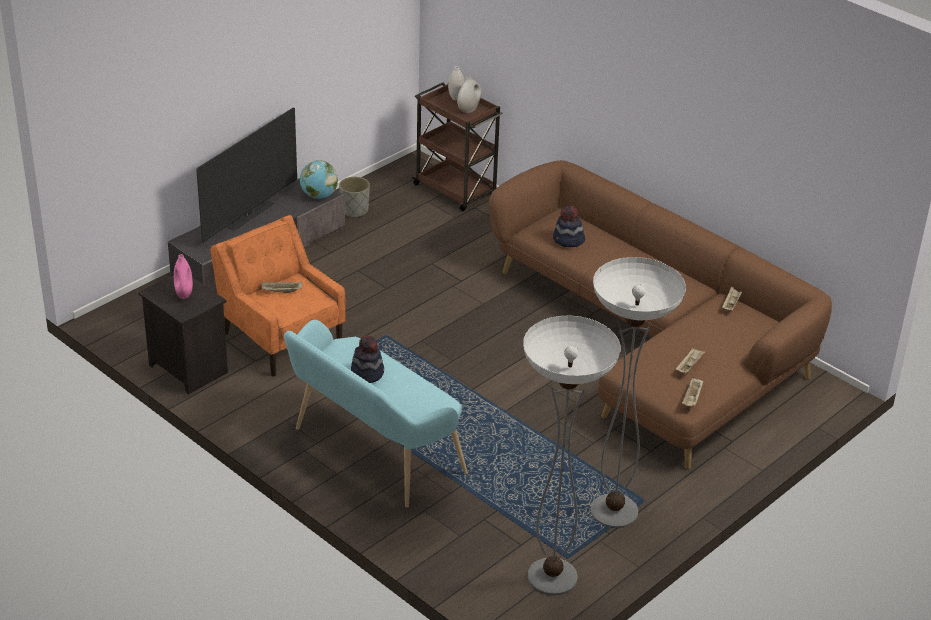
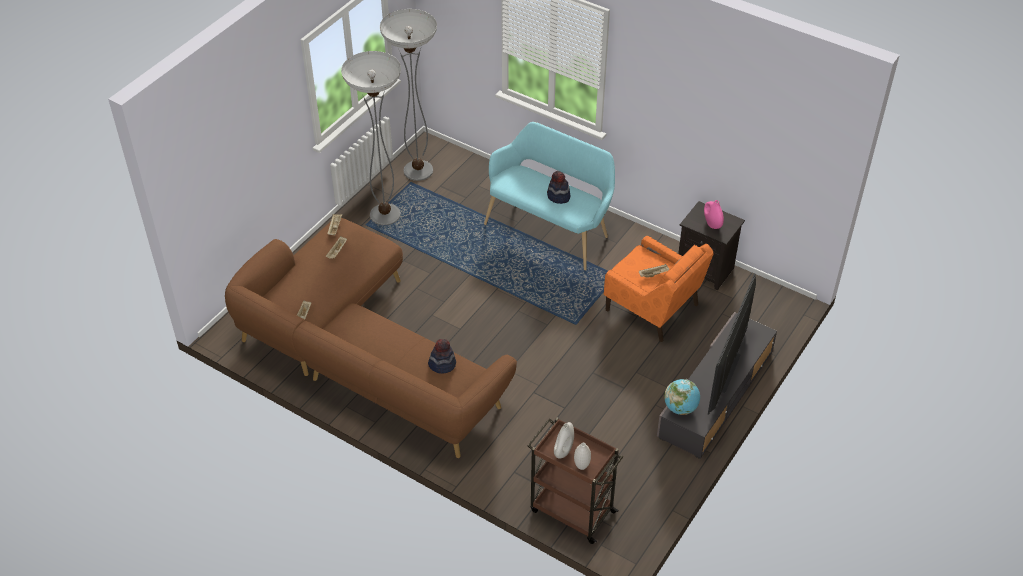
camera: 170 degrees right, 10 degrees up
(354, 210) = (656, 462): grey planter -> none

